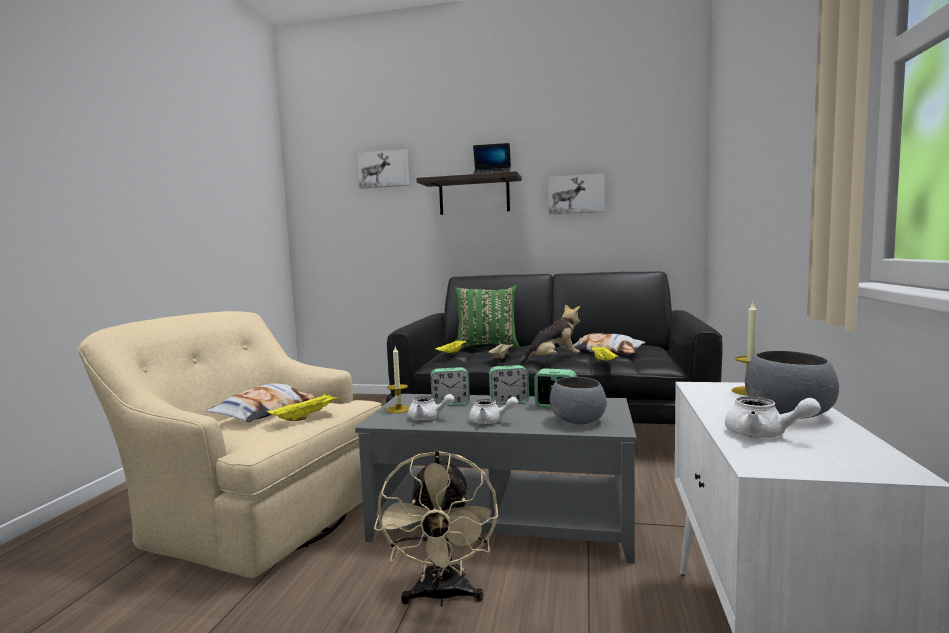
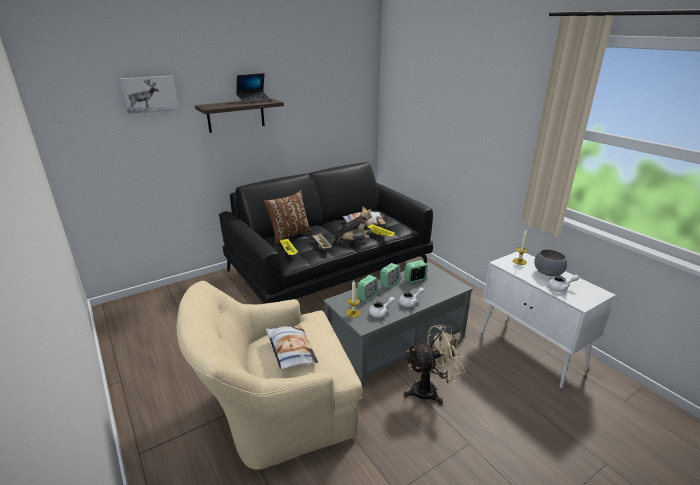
camera: 45 degrees left, 20 degrees up
(306, 417) = (328, 342): yellow tray -> none
(442, 596) = (430, 390): beige fan -> beige fan turned 60 degrees counterclockwise
(487, 346) = (289, 235): green pillow -> brown pillow
(553, 360) = (353, 240): plush toy -> plush toy turned 45 degrees clockwise
(576, 194) = (308, 110): picture -> none
(578, 421) = (440, 287): grey bowl -> none

